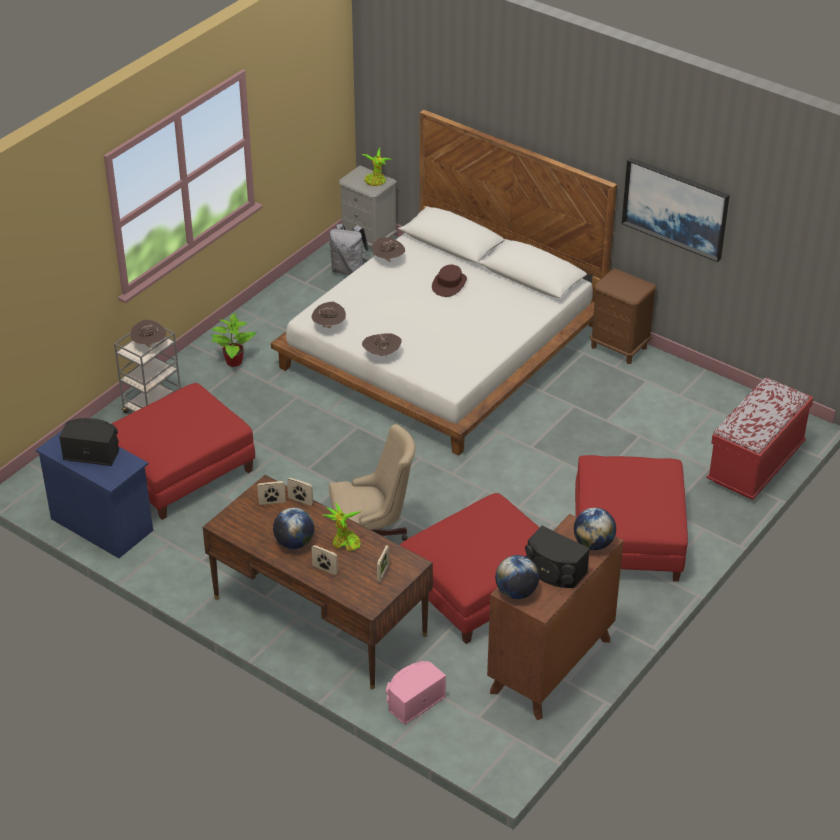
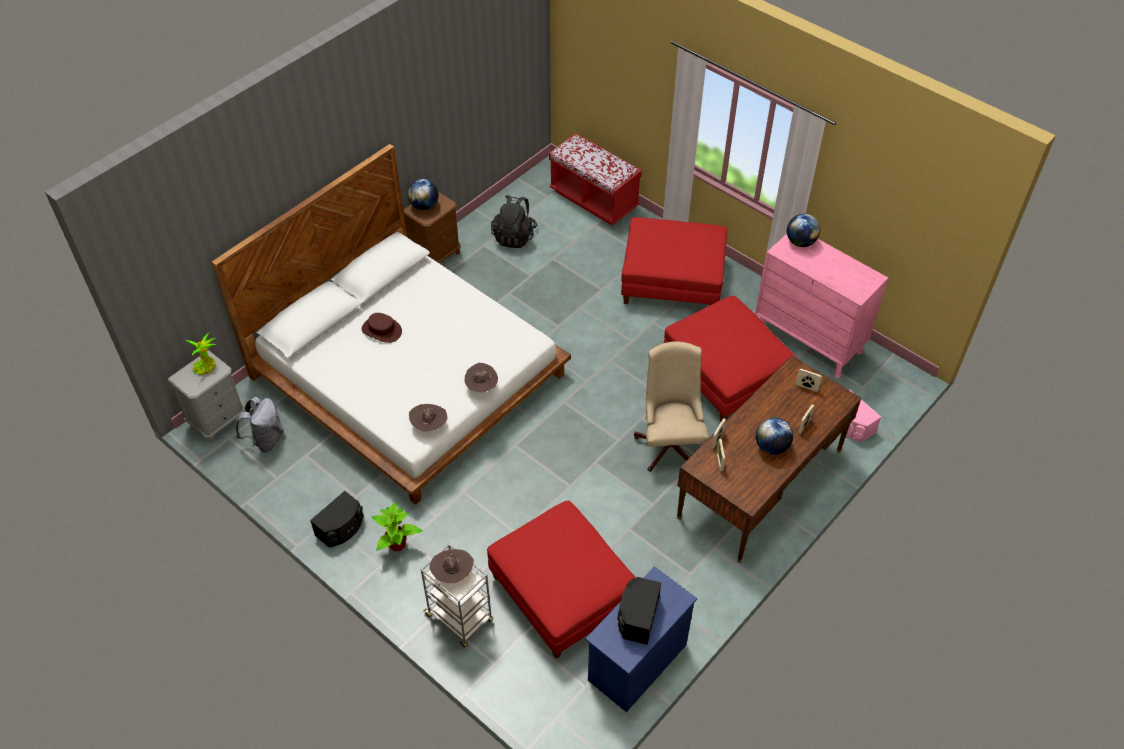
camera: 85 degrees left, 10 degrees up
(344, 543) = (770, 411): potted plant -> none
(388, 260) = (329, 373): brown hat -> none
(516, 592) = (857, 290): globe -> globe (424, 206)
(551, 666) = (808, 339): brown dresser -> pink dresser
(554, 571) = (832, 267): black speaker -> black speaker (341, 528)
(669, 403) = (514, 236): none -> black backpack
(675, 208) = (432, 116): picture -> none

